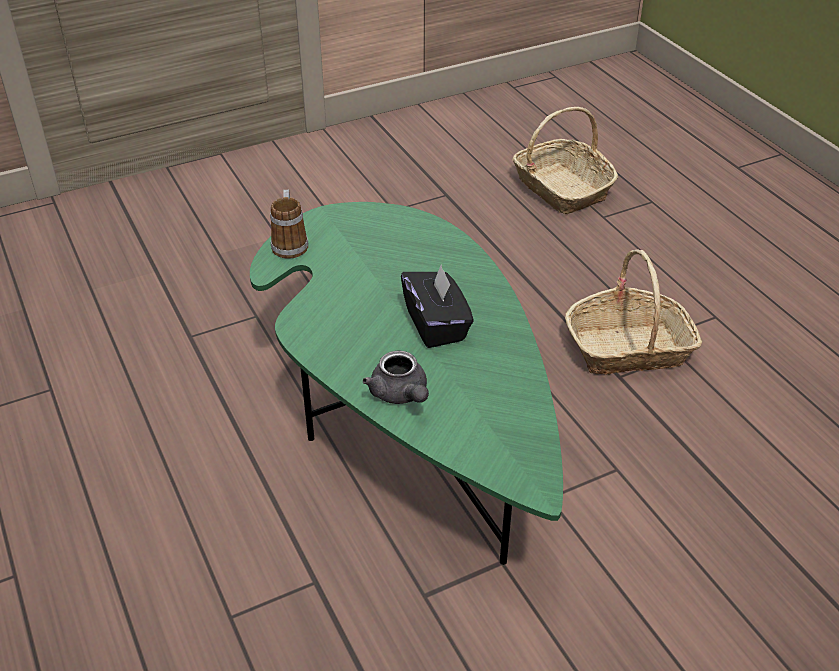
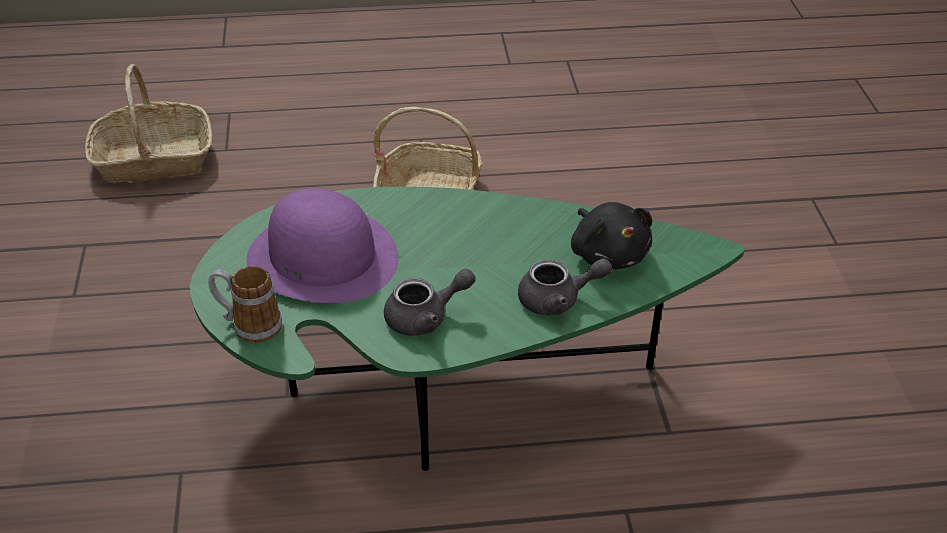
camera: 70 degrees left, 0 degrees up
(339, 324) = (425, 317): none -> grey teapot
(382, 254) = (323, 257): none -> purple hat
(436, 325) = (466, 250): black tissue box -> none
(483, 414) = (608, 254): none -> black plush toy

